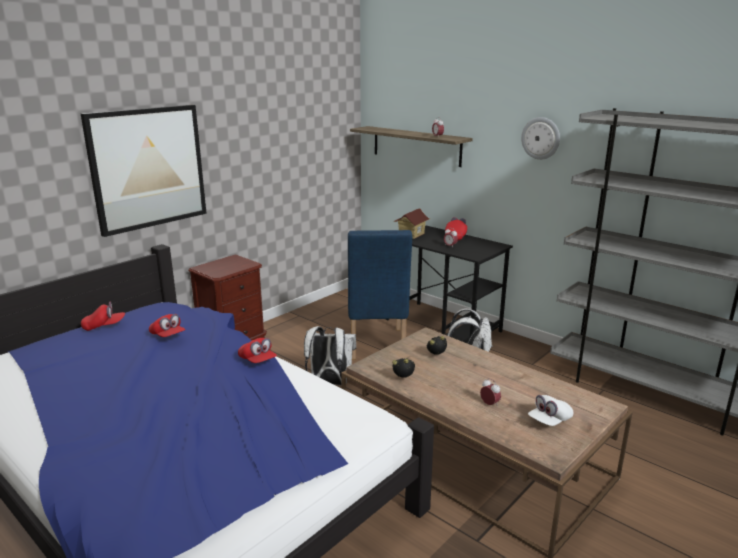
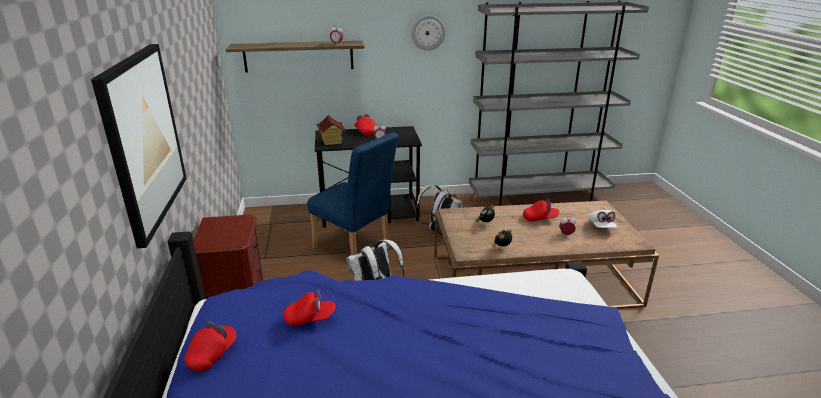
camera: 50 degrees left, 5 degrees up
(258, 361) = (426, 289): red cap -> red cap (540, 218)

